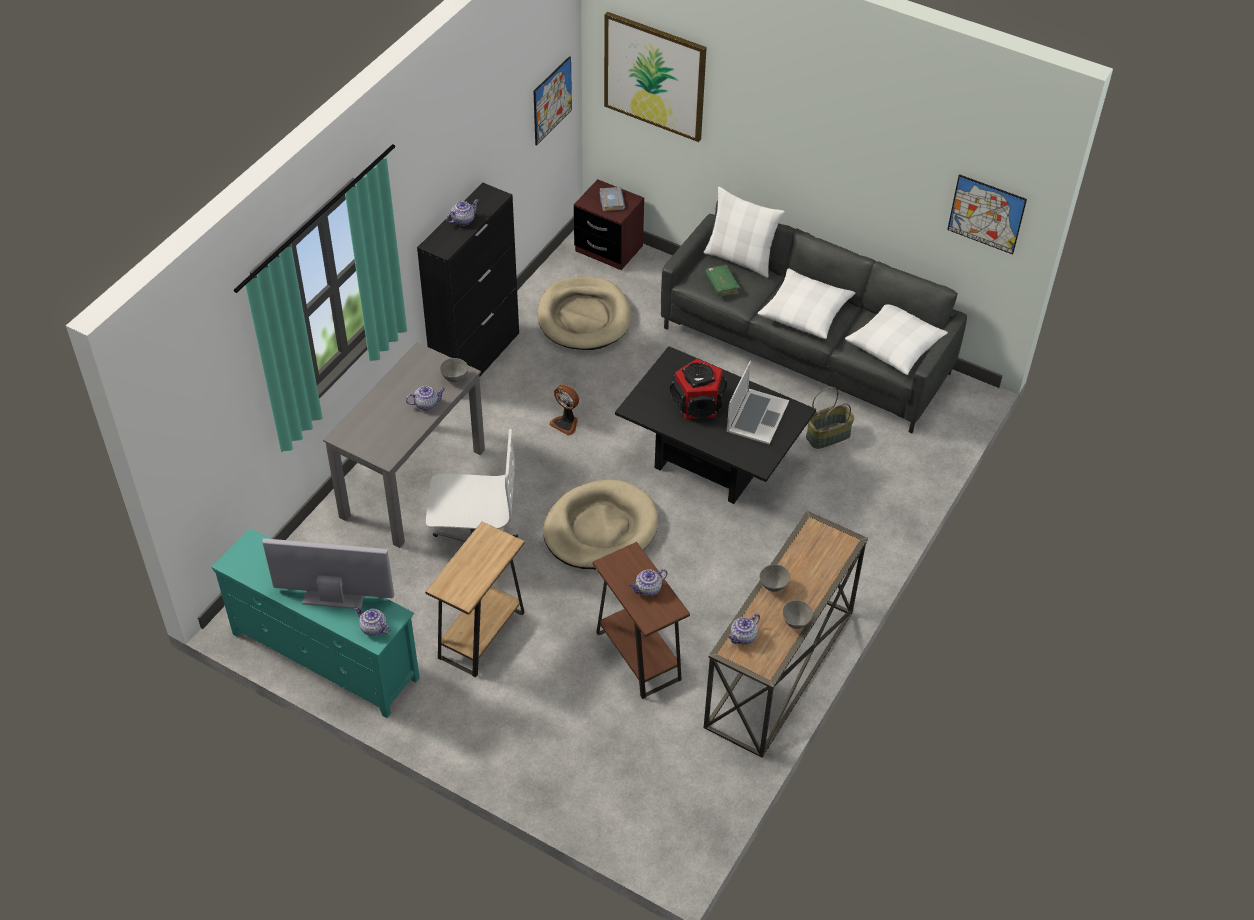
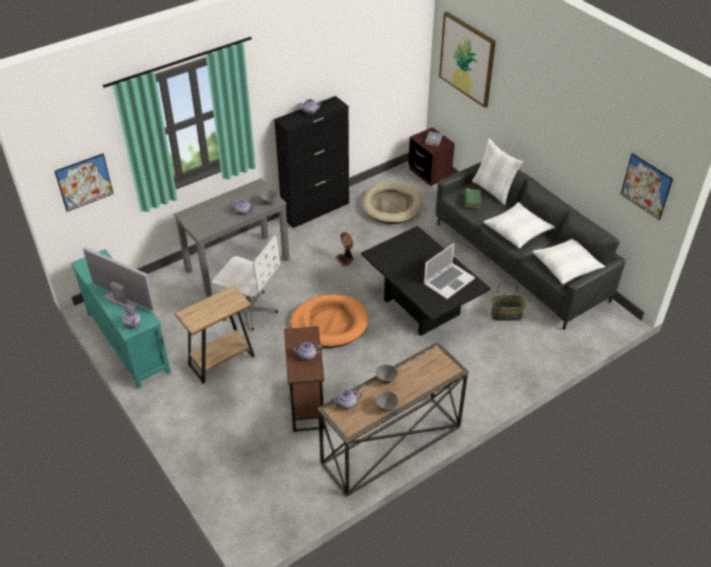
camera: 25 degrees right, 5 degrees down
(552, 100) = (402, 62): picture -> picture (84, 182)
(600, 529) = (329, 324): beige dog bed -> orange dog bed
(698, 404) = (415, 263): speaker -> none

